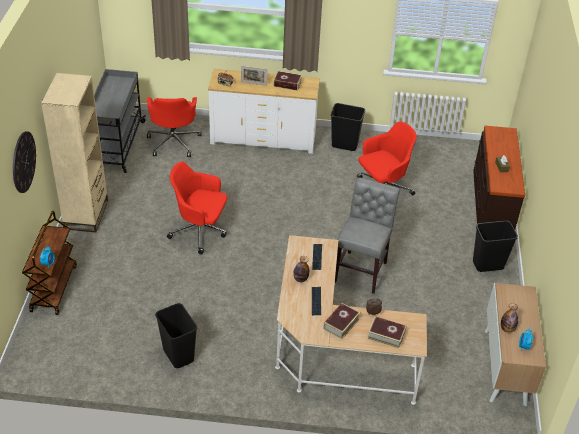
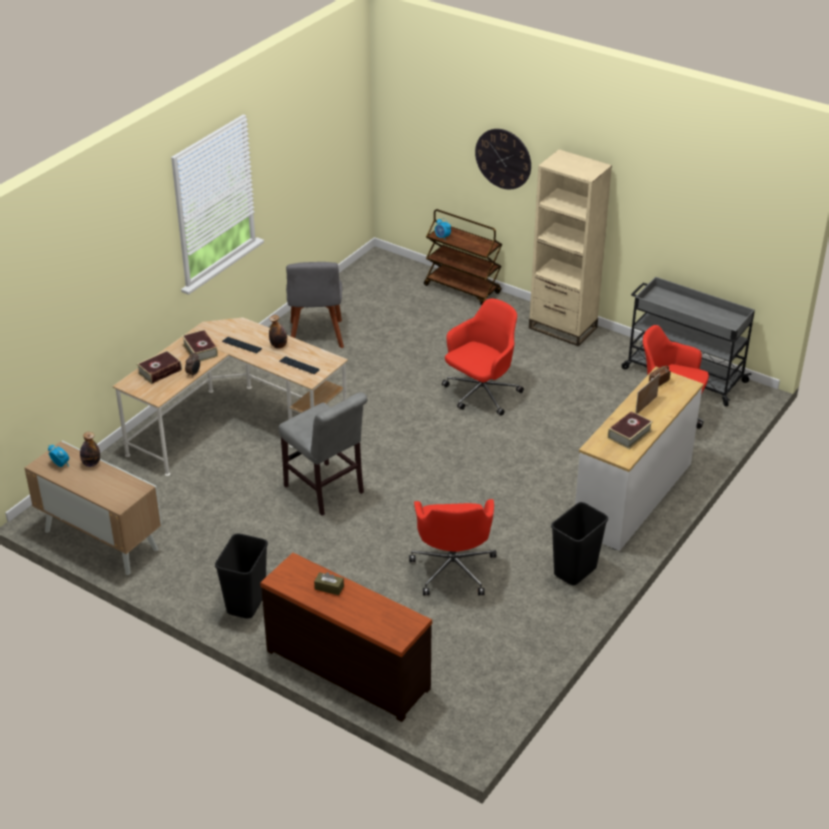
camera: 120 degrees right, 5 degrees down
(179, 355) = (316, 337): black trash can -> grey chair

